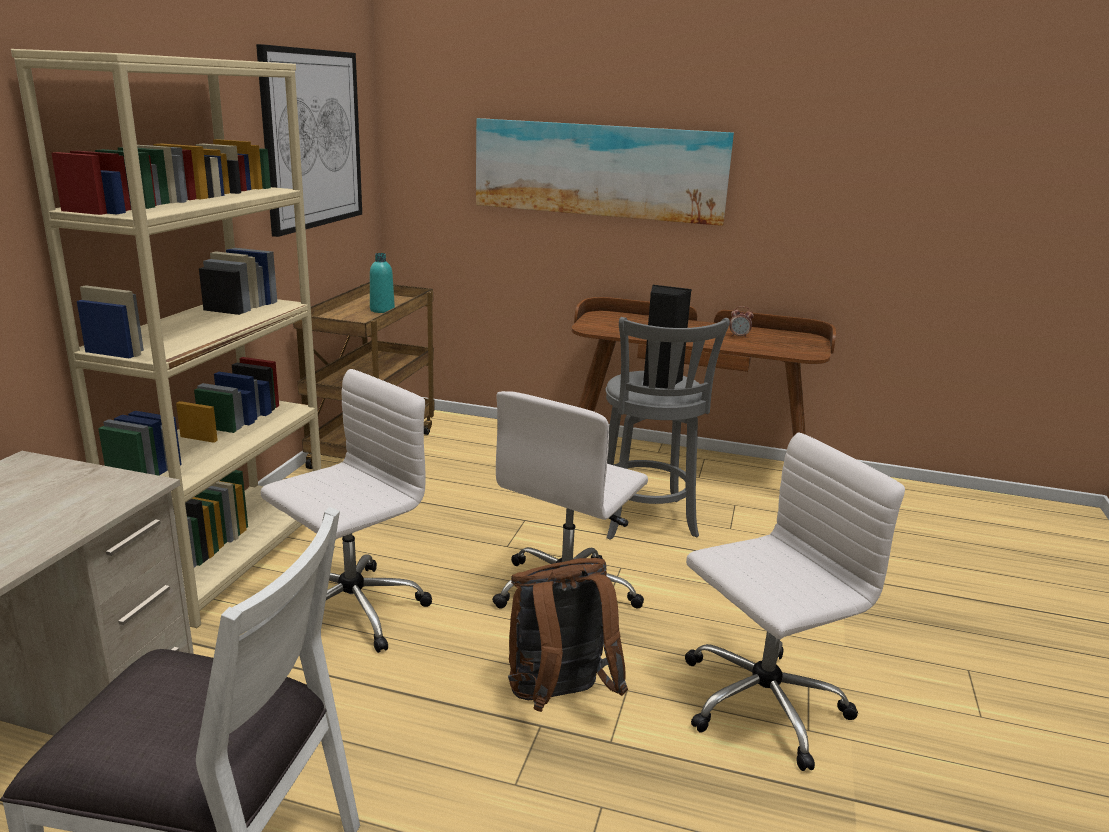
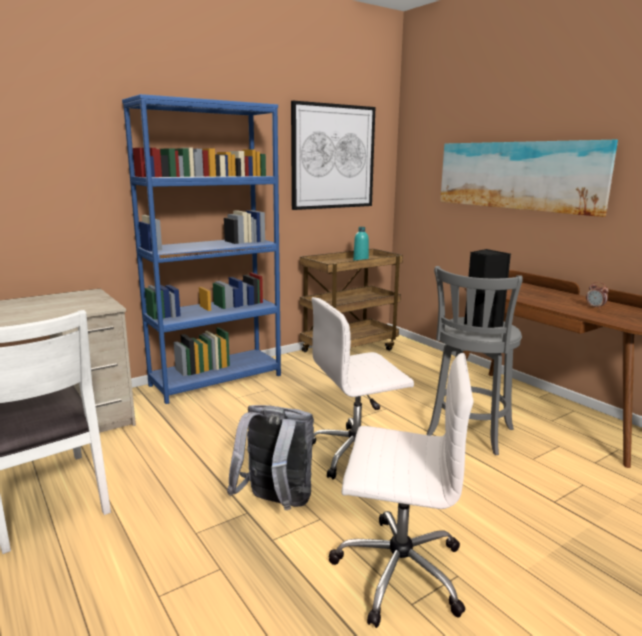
camera: 40 degrees right, 5 degrees down
(229, 558) = (216, 380): beige bookcase -> blue bookcase
(349, 610) = (235, 420): white office chair -> none
(558, 698) = (275, 504): brown backpack -> grey backpack

